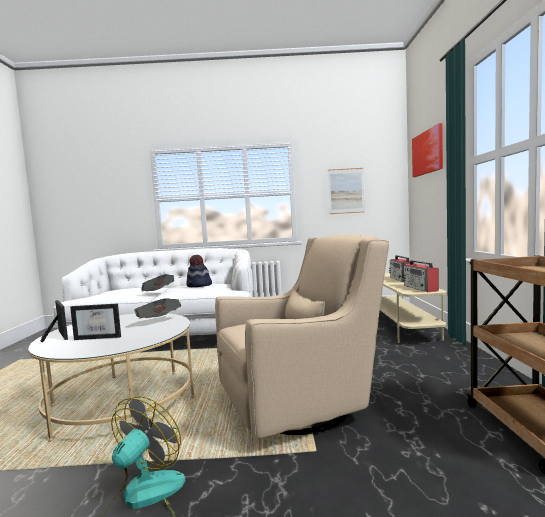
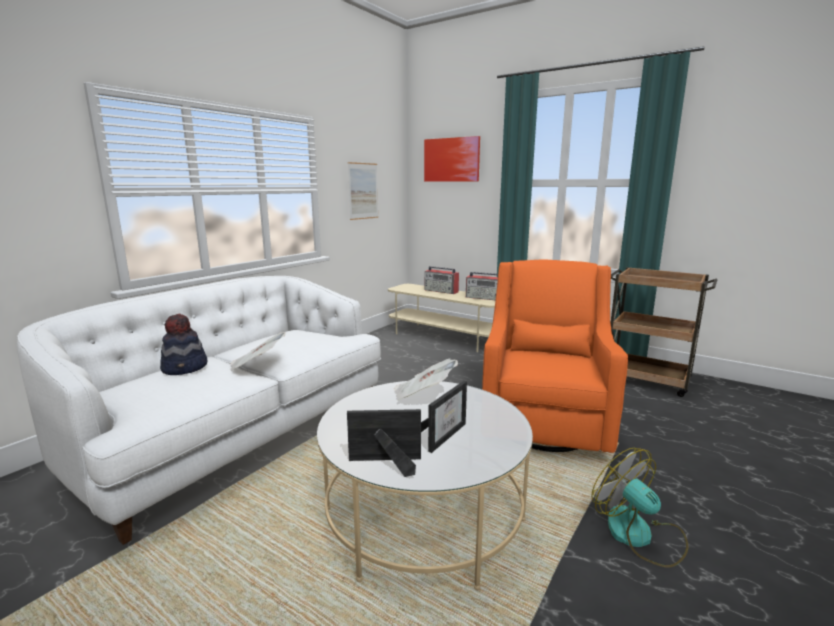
camera: 55 degrees left, 10 degrees up
(199, 285) = (292, 340): hat -> hat (185, 368)
(302, 404) = (543, 423): beige armchair -> orange armchair

